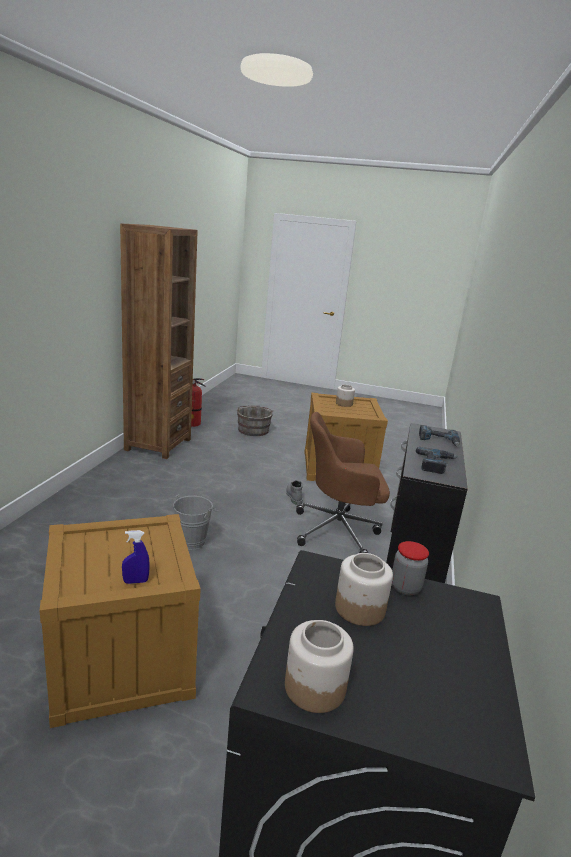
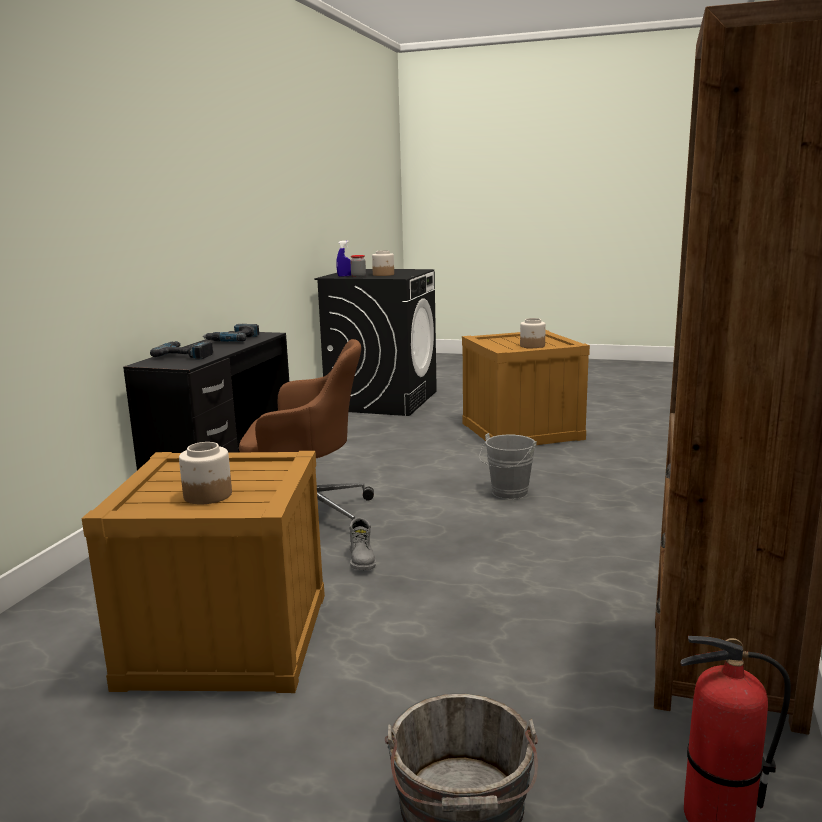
camera: 175 degrees left, 5 degrees down
(135, 581) = (503, 338): blue spray bottle -> blue spray bottle (344, 276)
(314, 686) = (407, 270): jar -> jar (532, 346)

